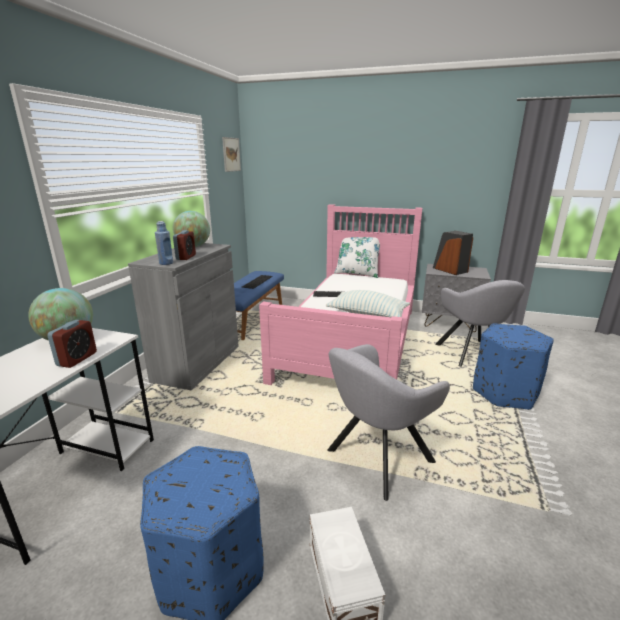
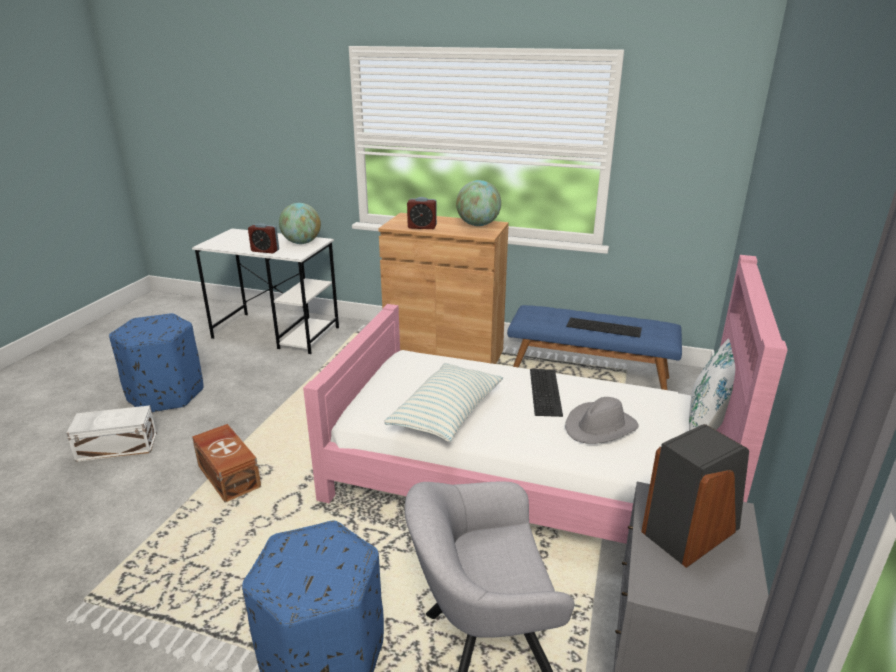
camera: 90 degrees right, 5 degrees up
(166, 263) = (396, 223): blue bottle -> none
(197, 363) = (444, 355): grey cabinet -> brown cabinet
(231, 154) = (712, 112): picture -> none
(368, 287) = (600, 427): none -> grey hat
(375, 459) = (229, 475): grey armchair -> brown storage box

